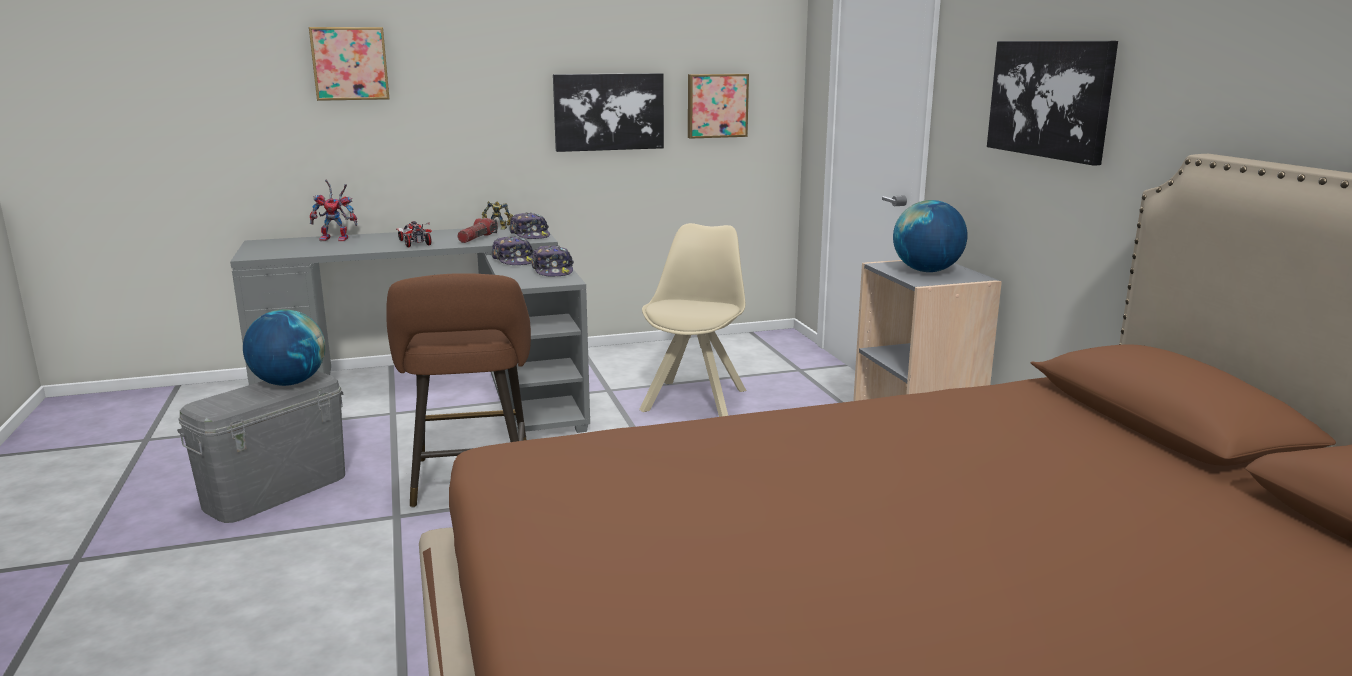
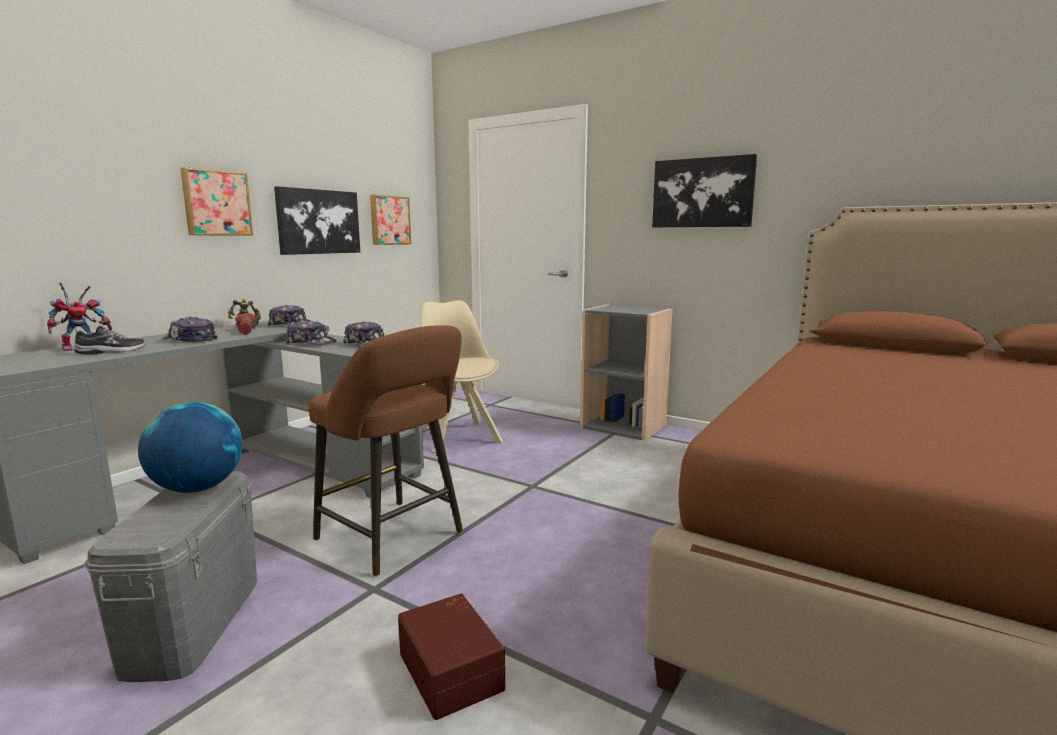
camera: 40 degrees left, 5 degrees down
(342, 247) = (112, 351): none -> shoe
(349, 595) = (453, 669): none -> brown storage box
(350, 63) = (73, 157): picture -> picture (216, 203)
(414, 243) = (189, 340): toy car -> cap
(926, 271) = (627, 309): globe -> none

